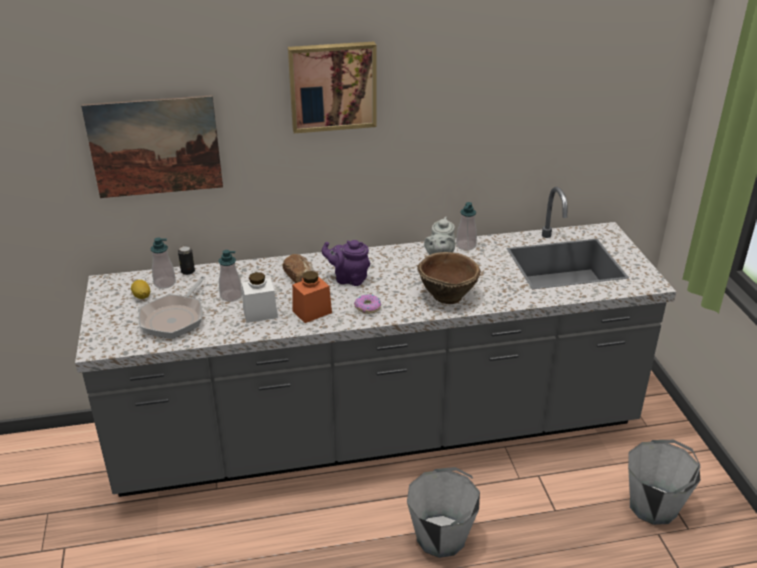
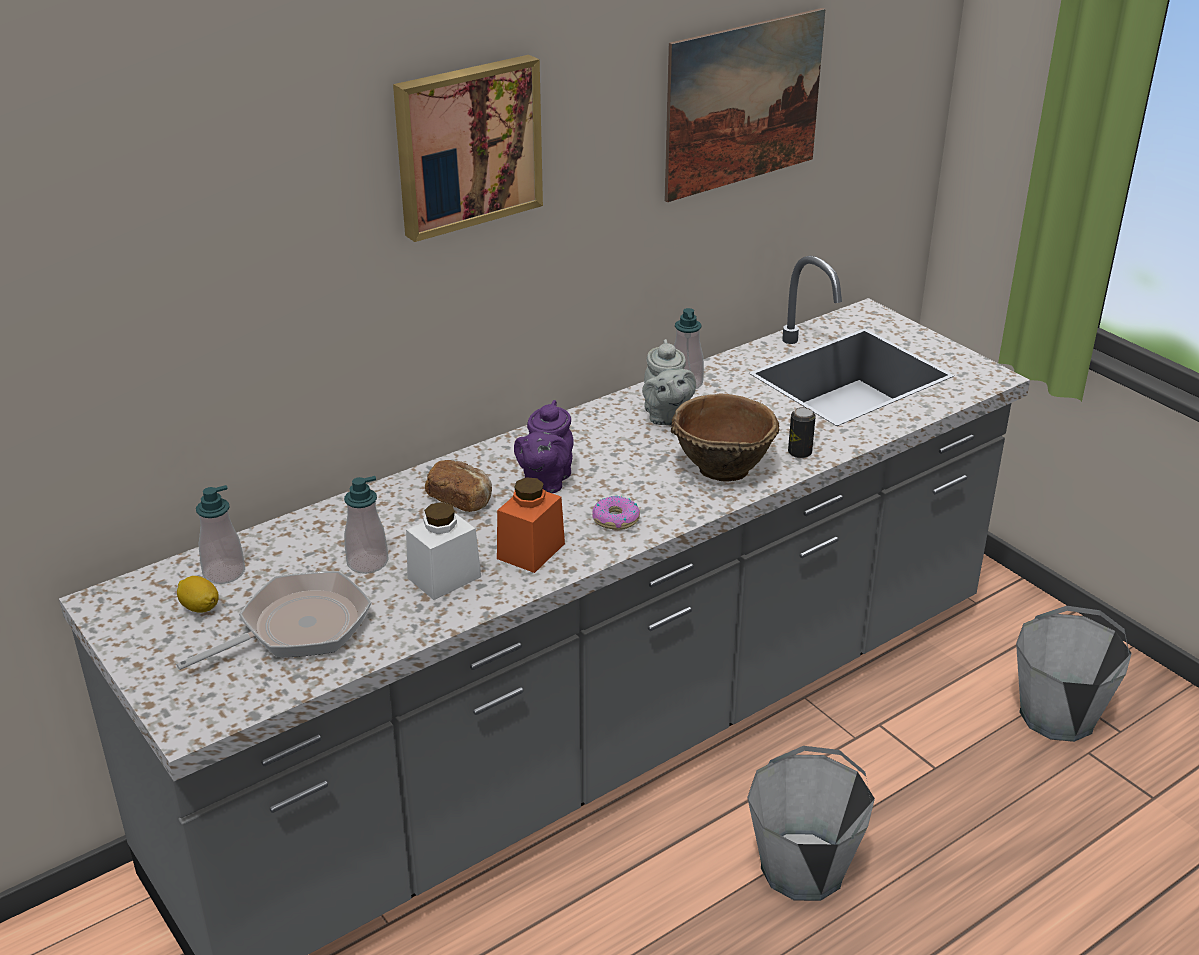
camera: 25 degrees left, 0 degrees up
(155, 147) = (169, 315): picture -> picture (743, 104)
(175, 318) = (297, 628): frying pan -> frying pan turned 120 degrees counterclockwise
(188, 271) = (251, 541): can -> can (799, 453)
(348, 279) = (545, 481): purple teapot -> purple teapot turned 60 degrees counterclockwise

